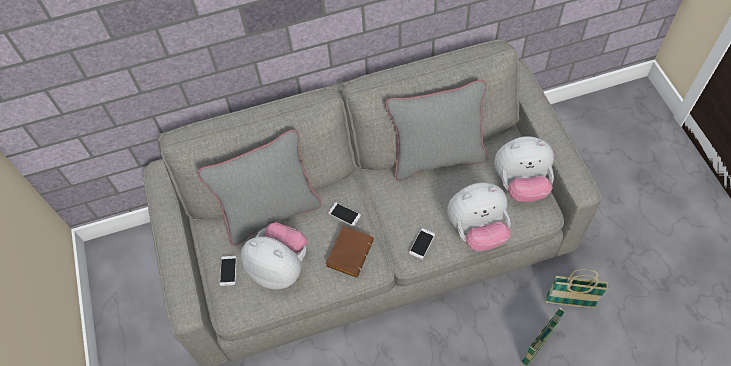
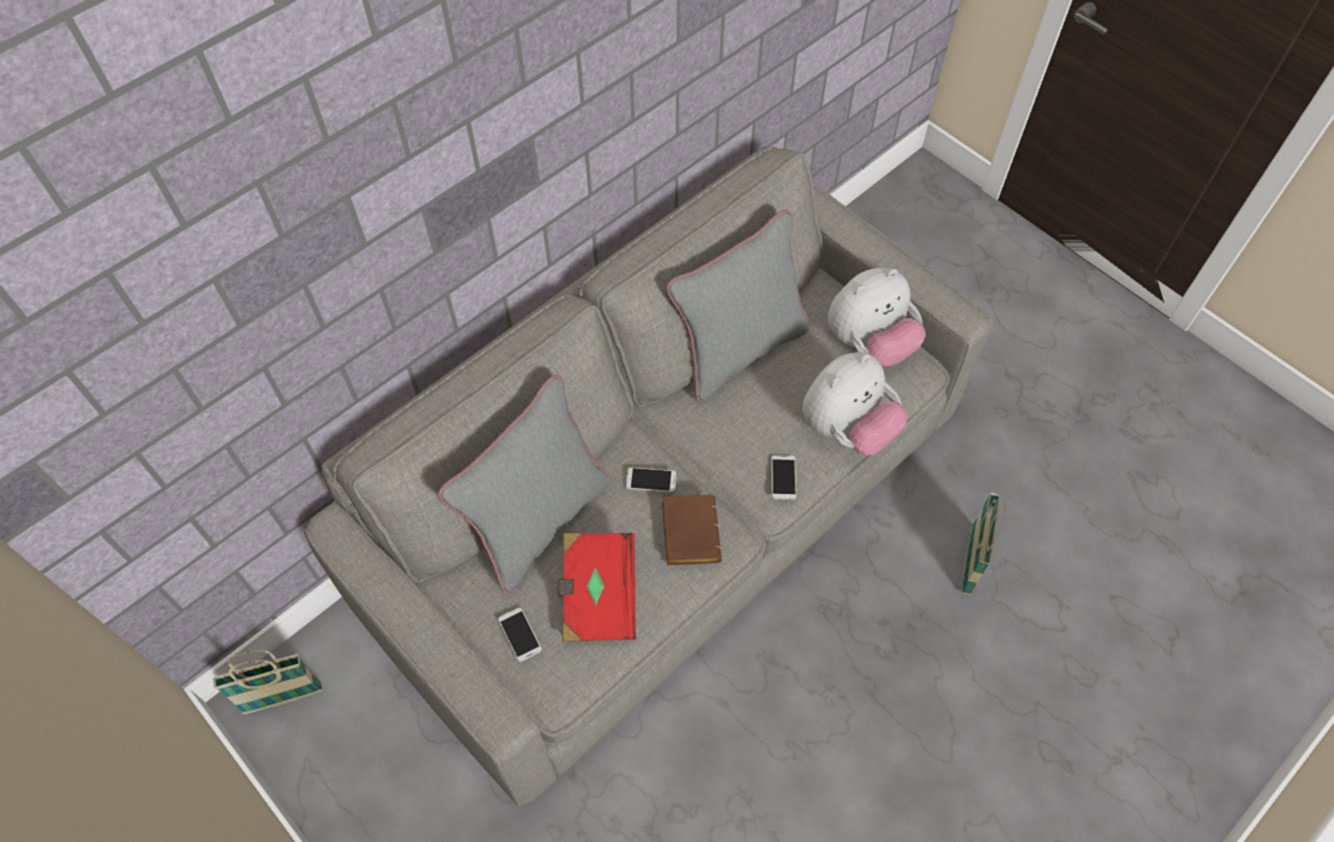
camera: 30 degrees left, 0 degrees up
(280, 267) = (597, 596): plush toy -> red book
(569, 303) = (979, 486): basket -> basket (283, 699)

